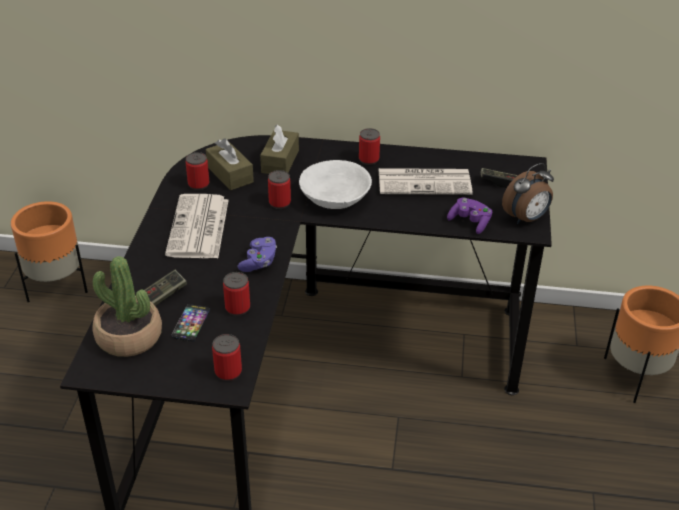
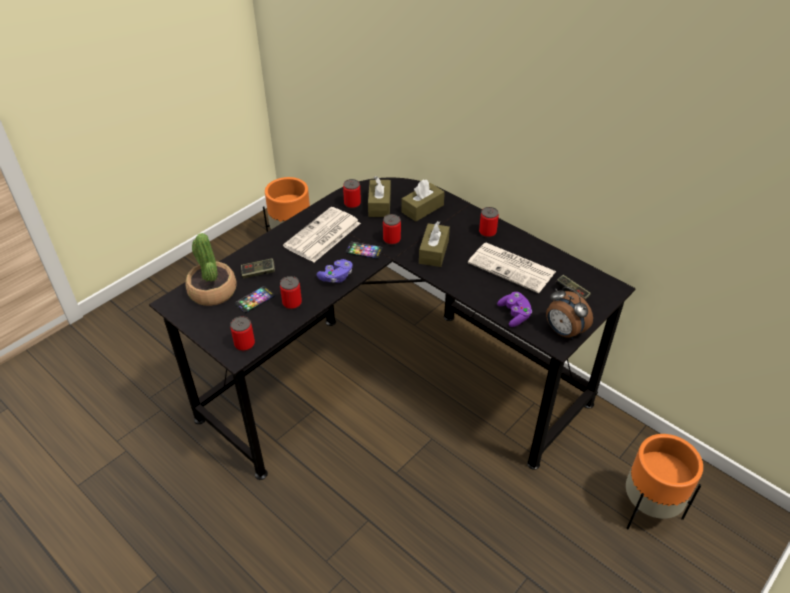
camera: 35 degrees right, 5 degrees up
(261, 225) = (364, 251): none -> phone
(335, 197) = (434, 252): white bowl -> brown tissue box
(526, 219) = (563, 332): alarm clock -> alarm clock turned 45 degrees clockwise

